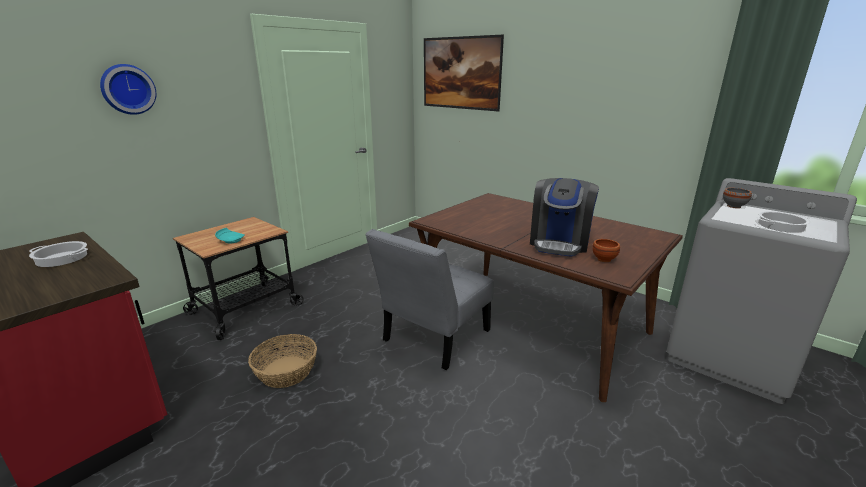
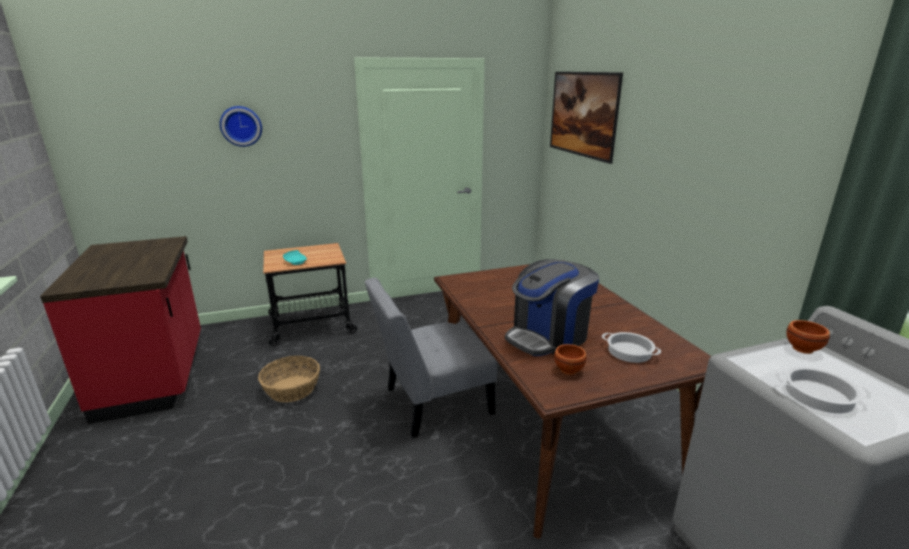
camera: 30 degrees right, 0 degrees up
(62, 258) = (150, 255): cooking pot -> cooking pot (630, 351)
(732, 206) = (801, 348): grey bowl -> brown bowl

